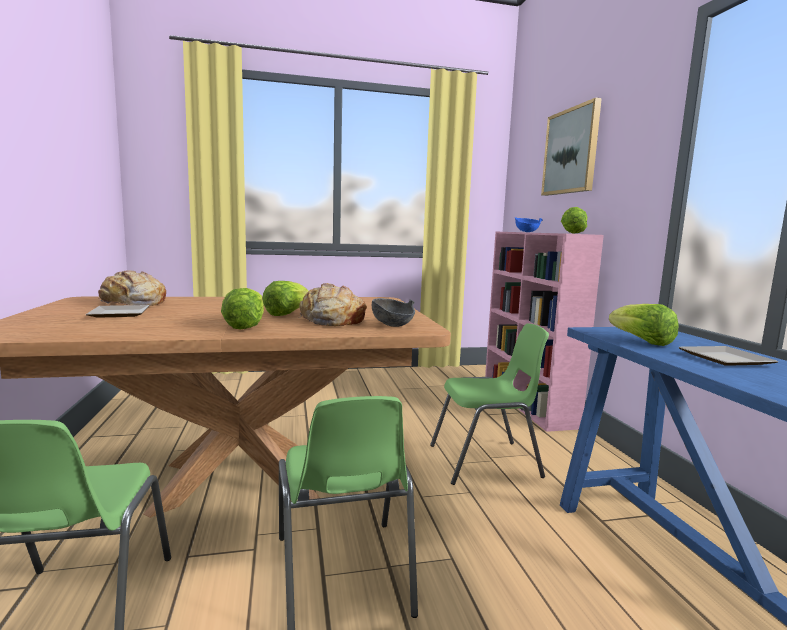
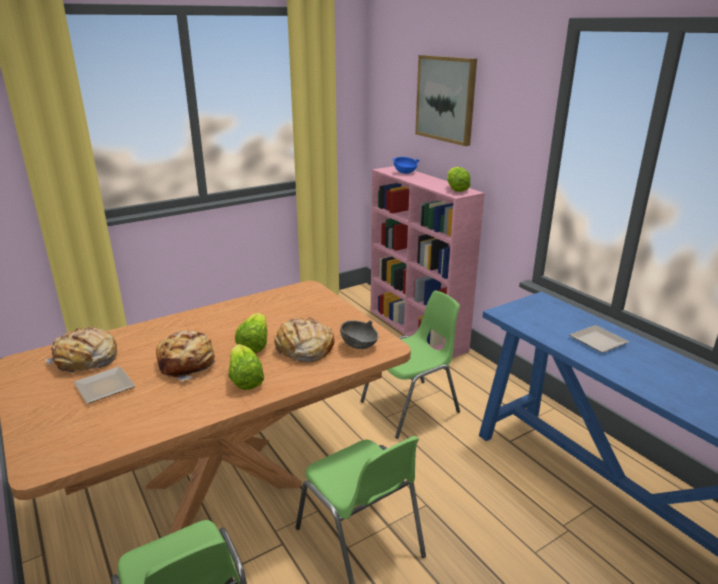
camera: 20 degrees left, 15 degrees up
(209, 314) = (187, 364): none -> bread
(641, 341) = (541, 325): lettuce -> none

